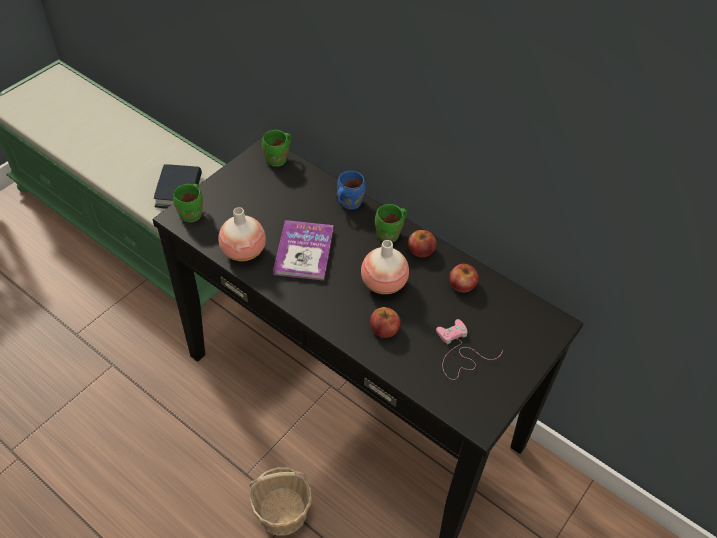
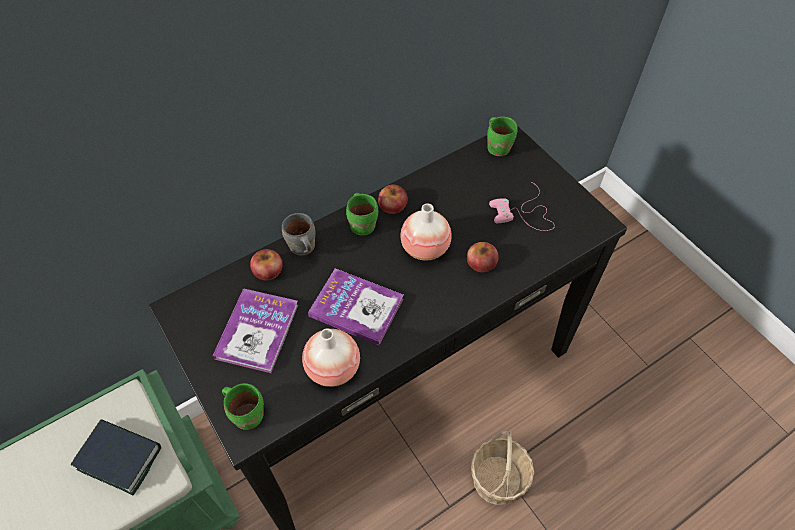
camera: 70 degrees left, 5 degrees up
(262, 199) = (257, 331): none -> book
(278, 160) = (201, 299): green mug -> green mug (499, 147)
(348, 202) = (301, 248): blue mug -> grey mug
(462, 284) = (446, 187): apple -> apple (268, 271)

